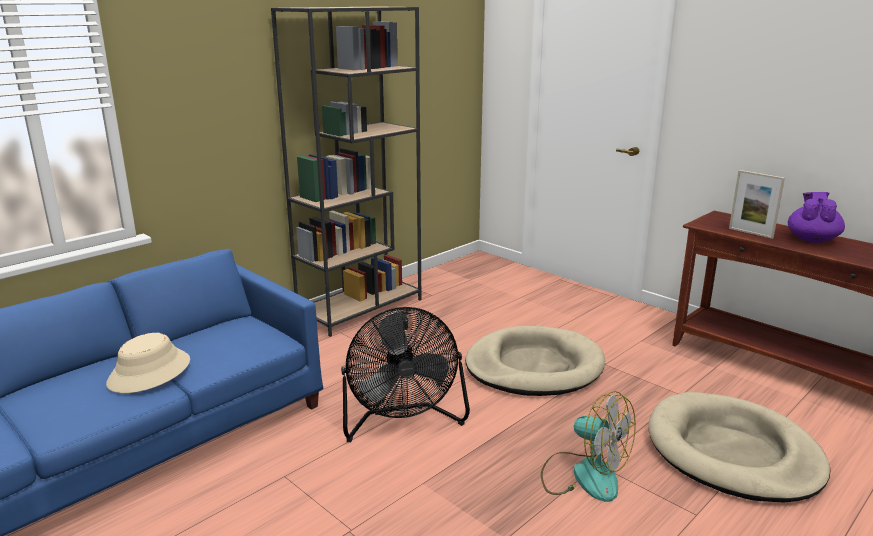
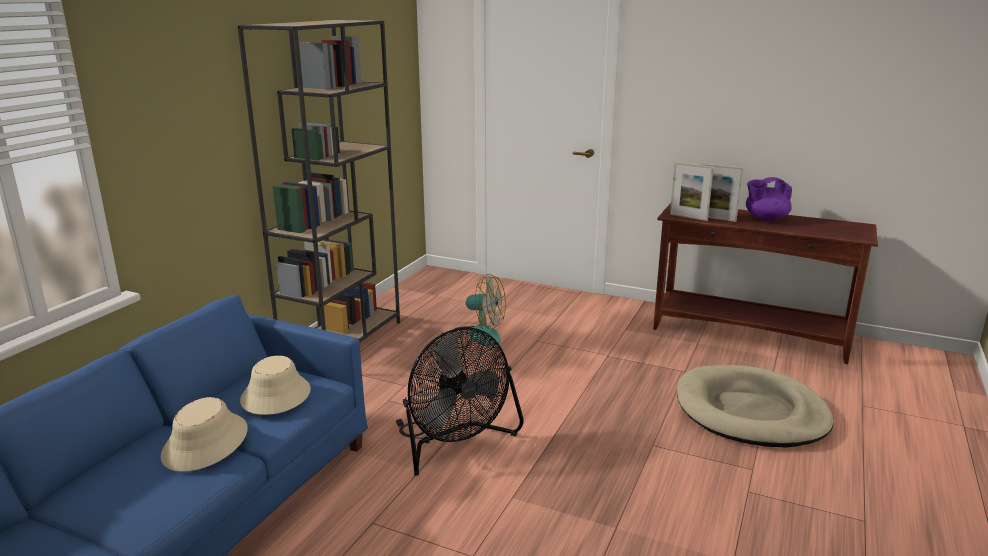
camera: 20 degrees left, 0 degrees up
(232, 343) = (275, 395): none -> beige hat
(534, 367) = (547, 369): beige dog bed -> none
(584, 475) = (647, 457): fan -> fan (476, 336)
(719, 228) = (688, 217): none -> picture frame
(812, 239) = (765, 219): purple teapot -> purple teapot turned 105 degrees counterclockwise

